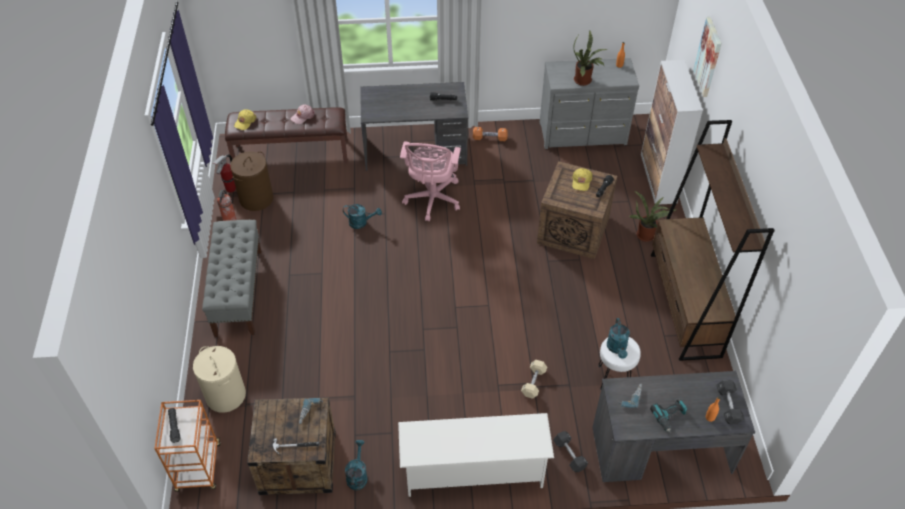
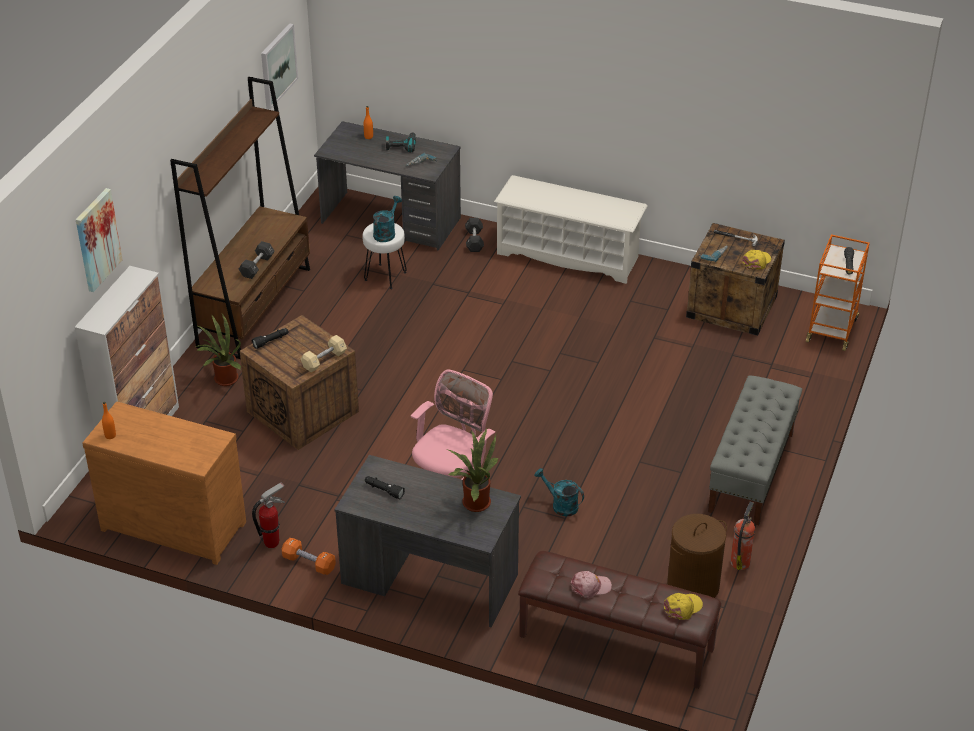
camera: 155 degrees left, 10 degrees down
(225, 395) = (791, 378): beige laundry basket -> none
(230, 189) = (727, 613): fire extinguisher -> fire extinguisher (272, 543)
(357, 475) = (678, 282): turquoise watering can -> none
(533, 382) = (466, 295): beige dumbbell -> beige dumbbell (324, 360)
(581, 181) = (287, 357): yellow cap -> yellow cap (756, 262)
(583, 134) = (174, 523): grey dresser -> brown dresser
(584, 81) = (180, 429): potted plant -> potted plant (474, 502)
(728, 406) = (346, 138): black dumbbell -> black dumbbell (257, 266)
(796, 310) = (277, 65): none -> picture

